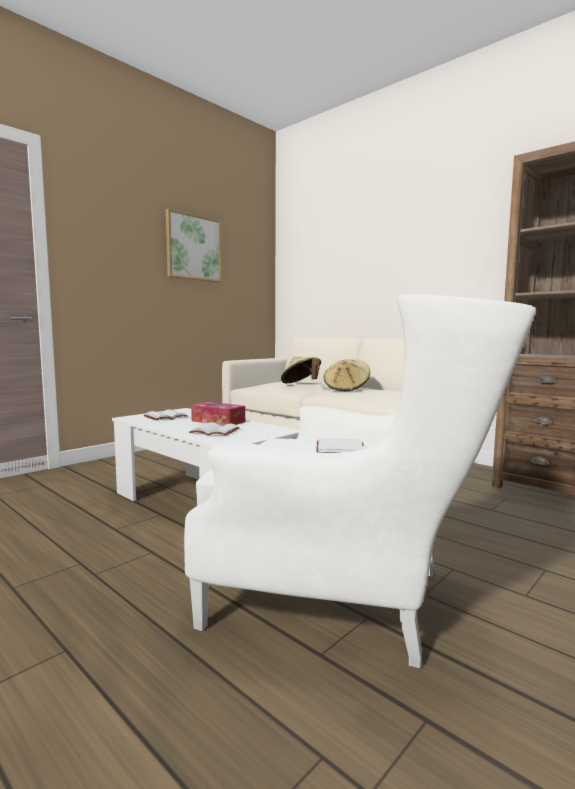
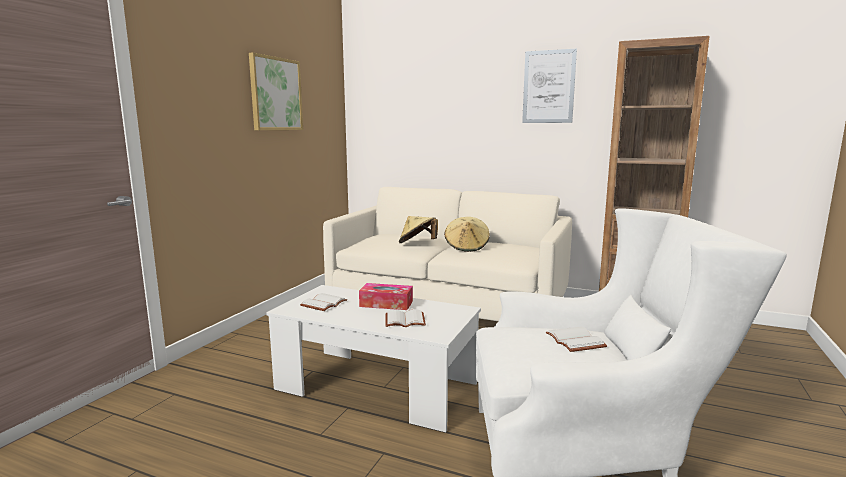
camera: 20 degrees left, 5 degrees up
(457, 226) = (548, 87): none -> picture

